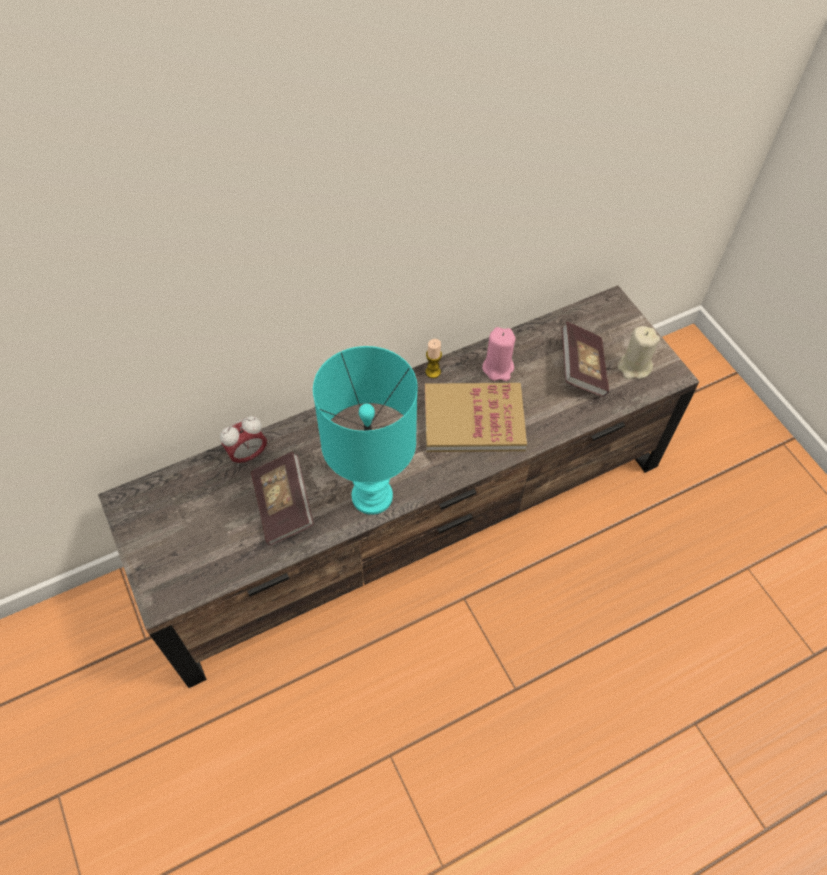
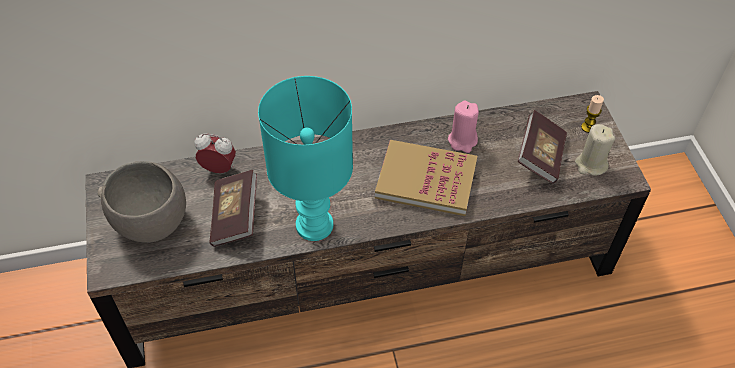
camera: 15 degrees right, 5 degrees down
(189, 532) = (149, 221): none -> grey bowl
(248, 455) = (219, 169): alarm clock -> alarm clock turned 150 degrees counterclockwise
(433, 372) = (402, 132): candle -> candle (588, 127)

